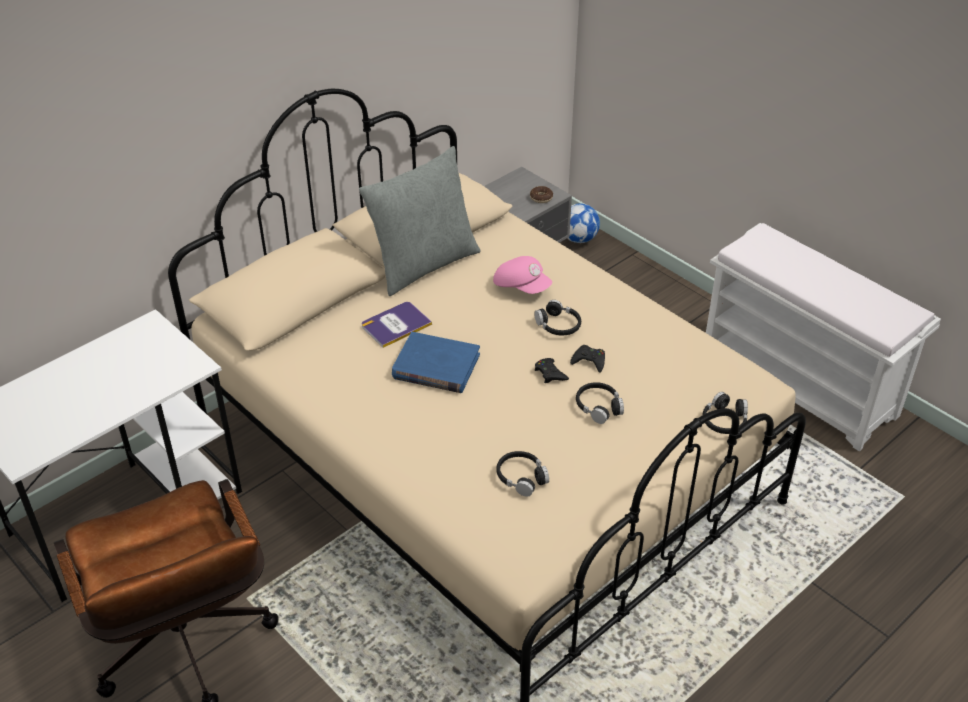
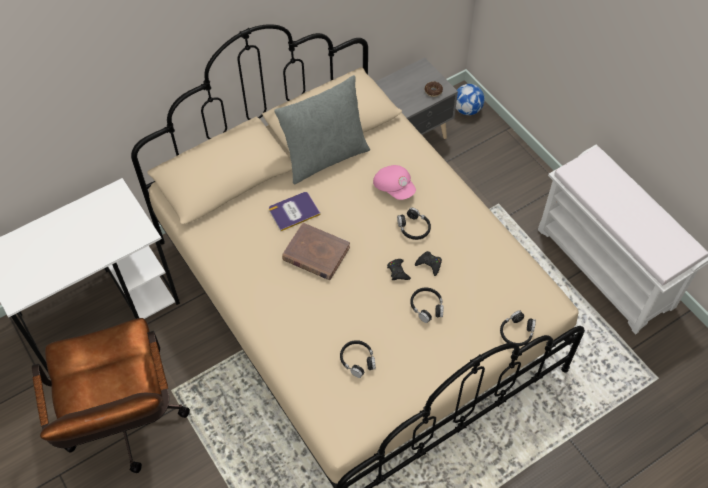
camera: 10 degrees right, 15 degrees up
(436, 367) = (316, 254): blue book -> brown book

